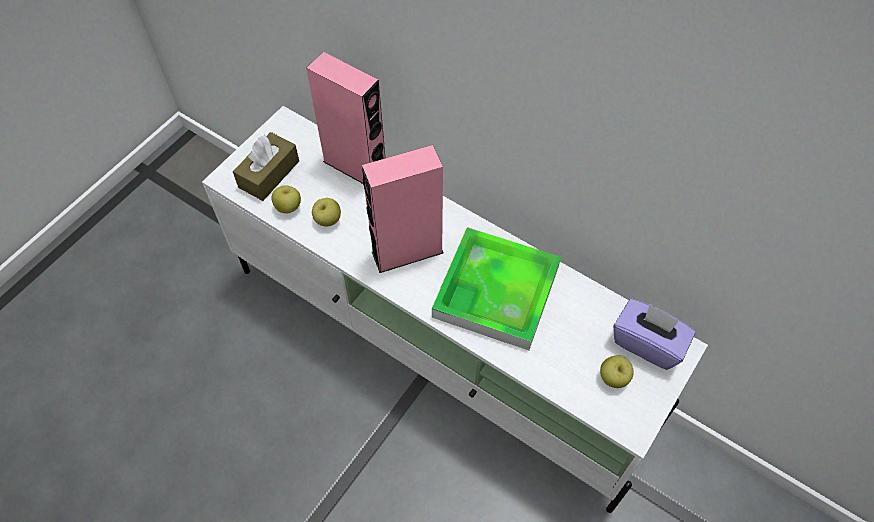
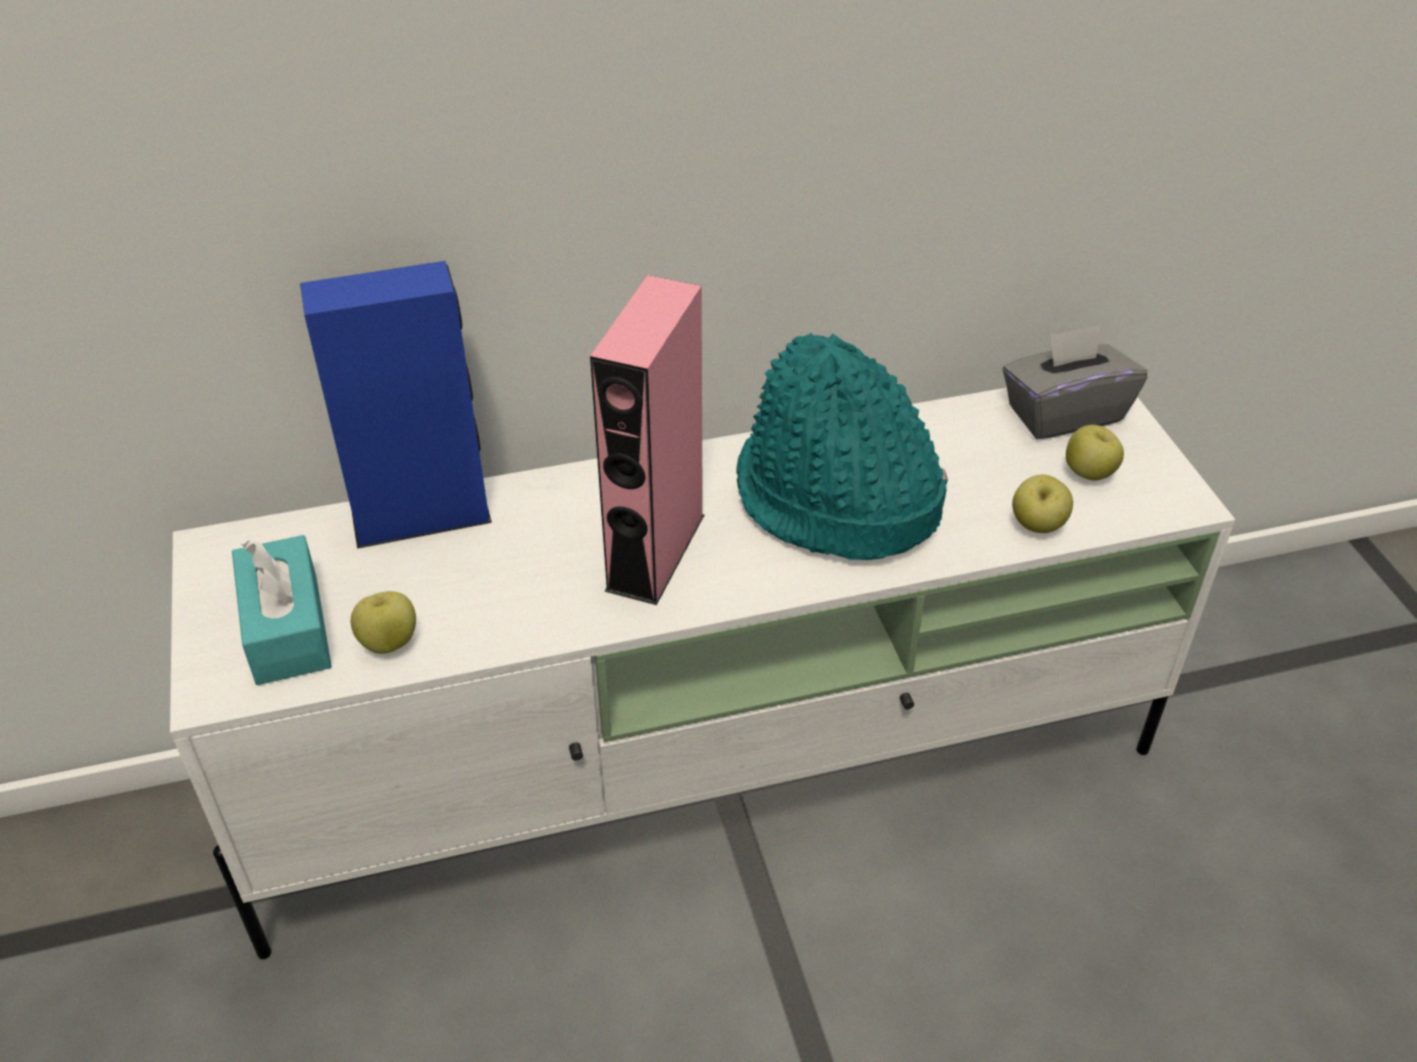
camera: 50 degrees left, 15 degrees down
(269, 174) = (287, 628): brown tissue box -> turquoise tissue box
(328, 220) = (480, 608): apple -> apple (1037, 526)
(355, 167) = (421, 517): pink speaker -> blue speaker
(496, 291) = (834, 500): tray -> turquoise hat
(647, 343) = (1064, 413): purple tissue box -> grey tissue box

